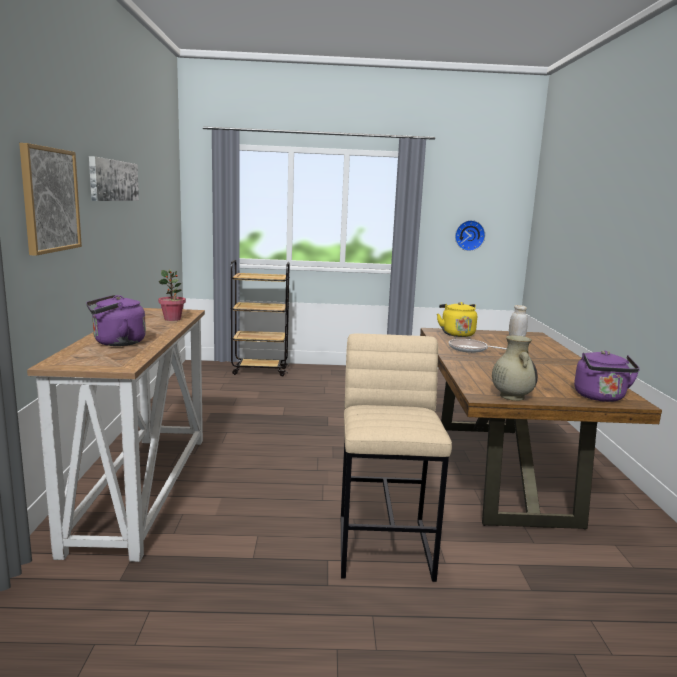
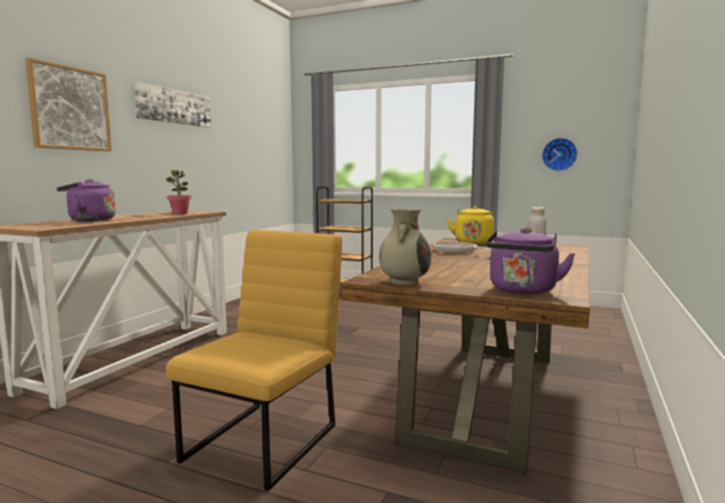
camera: 25 degrees right, 5 degrees down
(384, 545) = (265, 440): beige stool -> yellow chair

